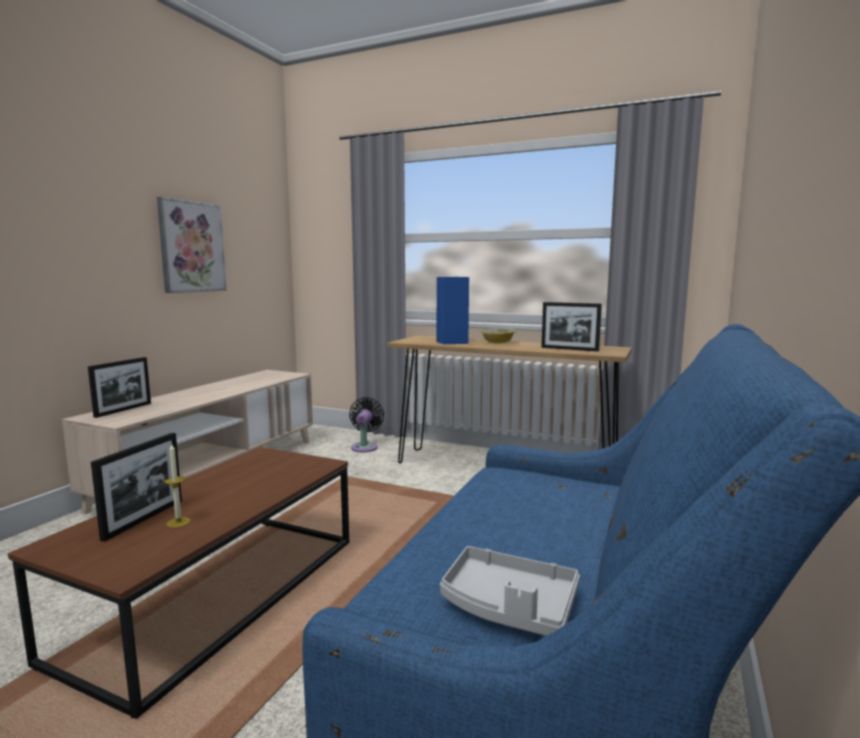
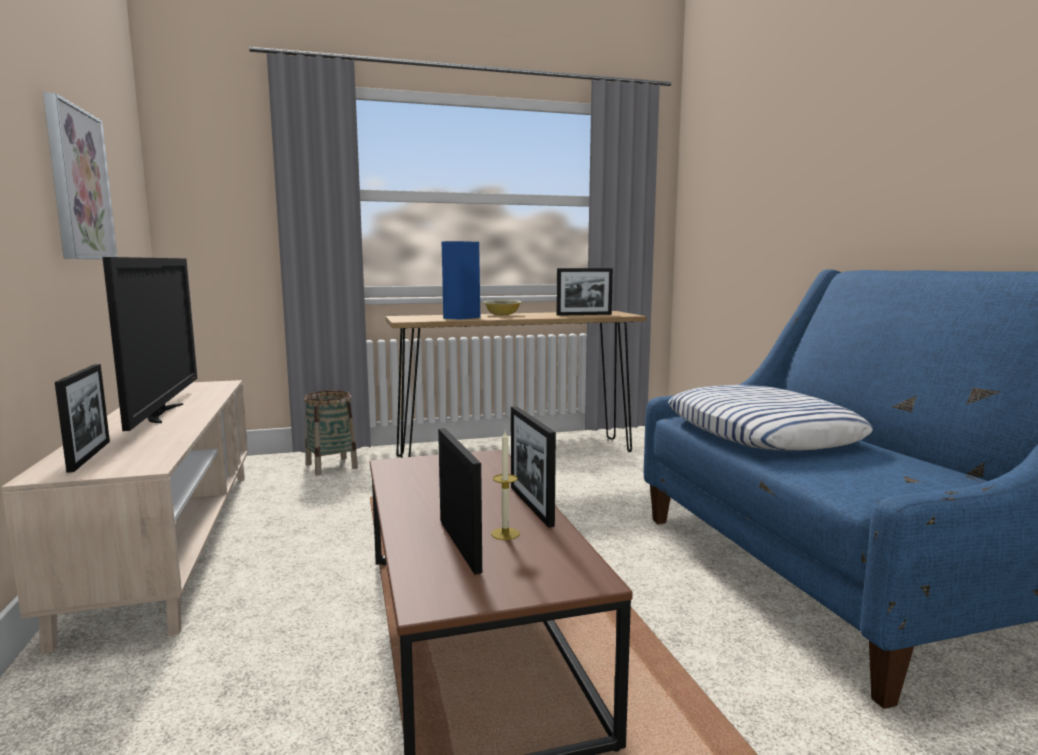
camera: 40 degrees left, 0 degrees up
(214, 390) = (162, 413): none -> television
(242, 509) = (531, 505): none -> picture frame
(365, 447) = (331, 466): black fan -> basket
(508, 606) = (911, 475): grey tray -> none
(519, 506) = (761, 431): none -> pillow

